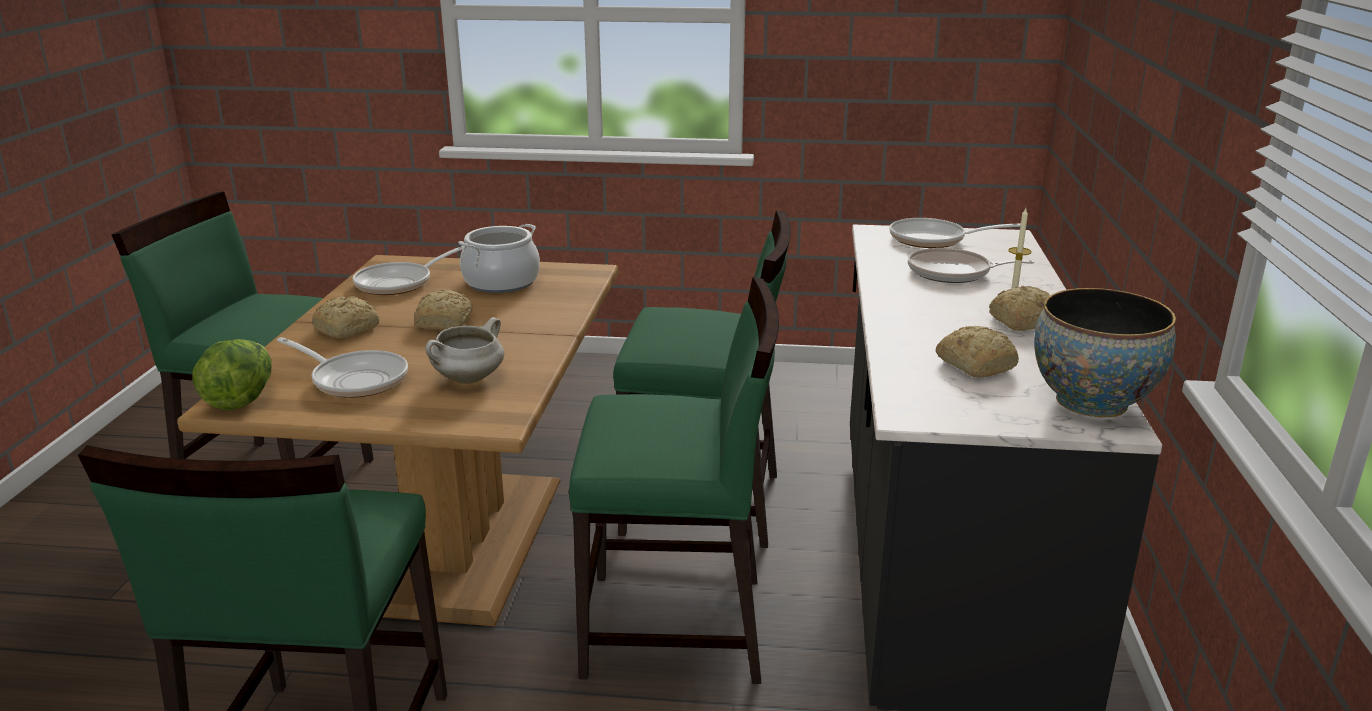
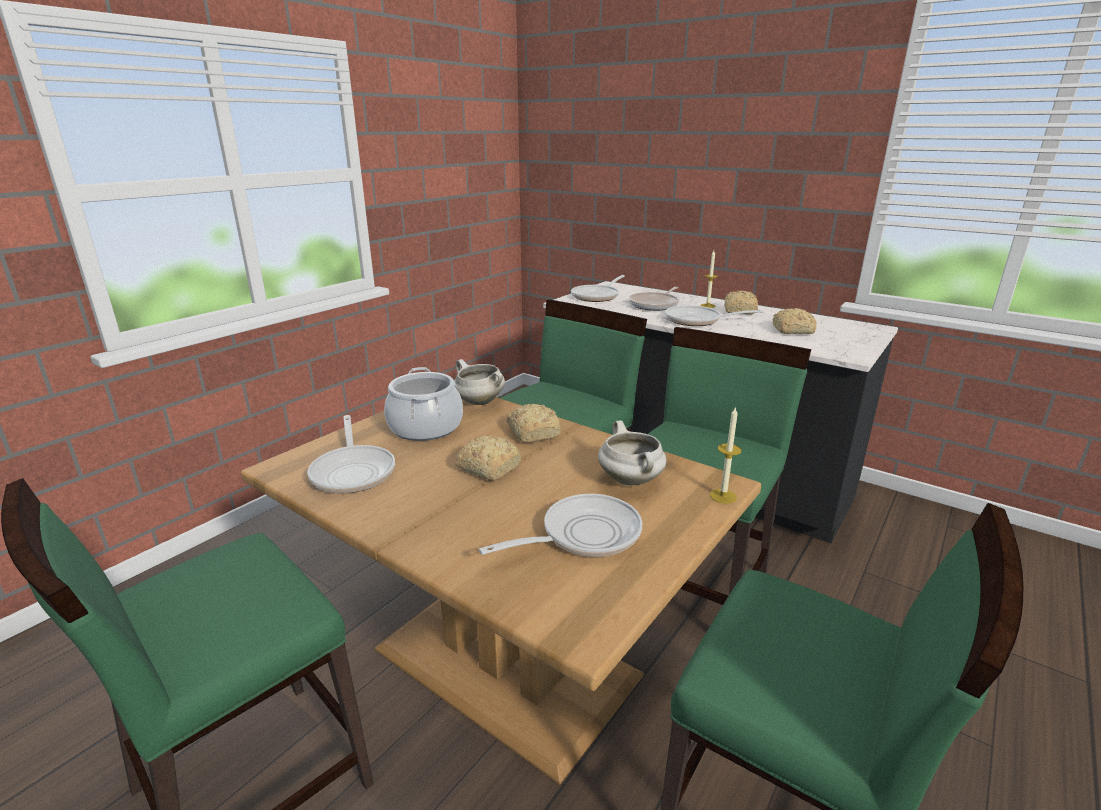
camera: 60 degrees left, 0 degrees up
(241, 399) = (576, 616): lettuce -> none
(348, 329) = (444, 518): bread -> bread (534, 432)
(469, 424) = (723, 496): none -> candle
(579, 285) = (478, 402): none -> white cooking pot
(918, 305) = (697, 321): none -> frying pan
(1092, 402) = (848, 325): bowl -> none

